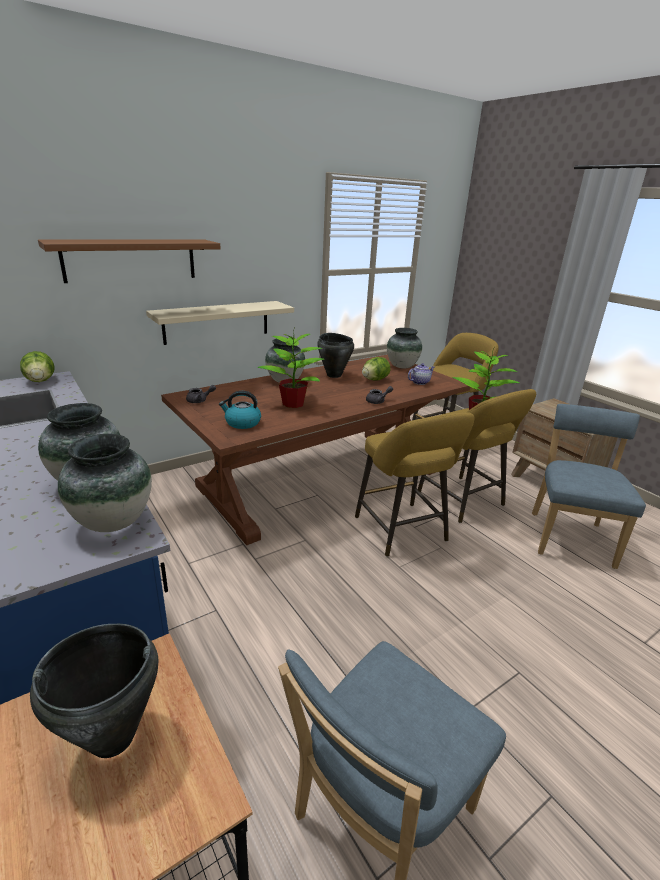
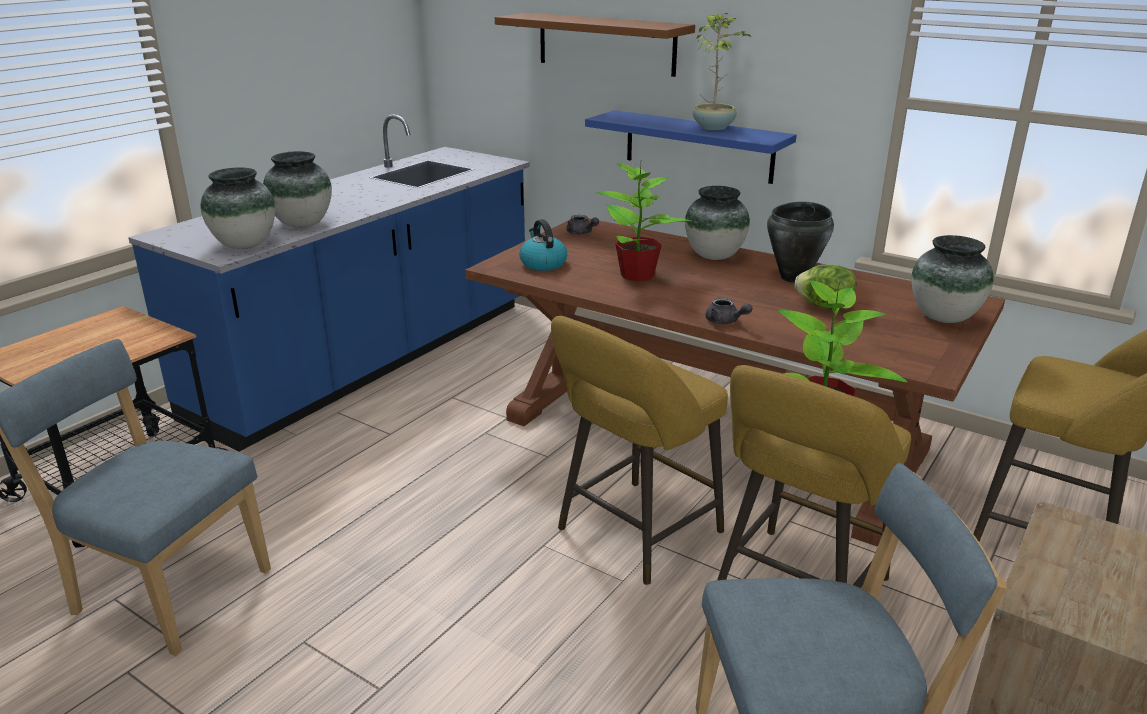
camera: 70 degrees right, 0 degrees up
(40, 381) = (490, 161): lettuce -> none
(113, 738) = (98, 343): black cooking pot -> none
(217, 322) = (698, 146): beige shelf -> blue shelf
(237, 306) = (714, 127): none -> potted plant
(420, 382) = (878, 342): teapot -> none

